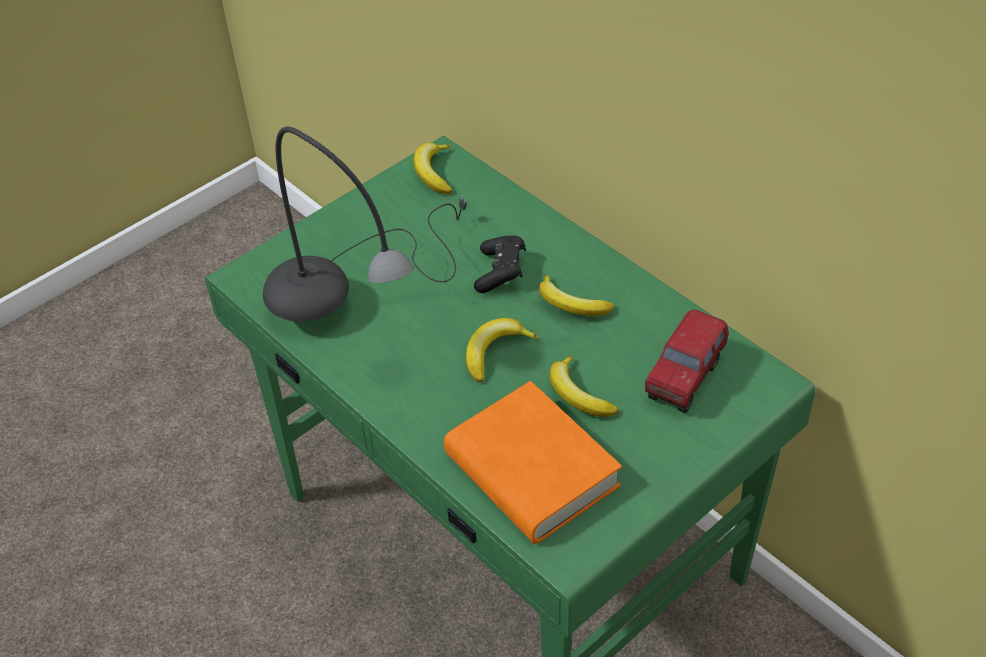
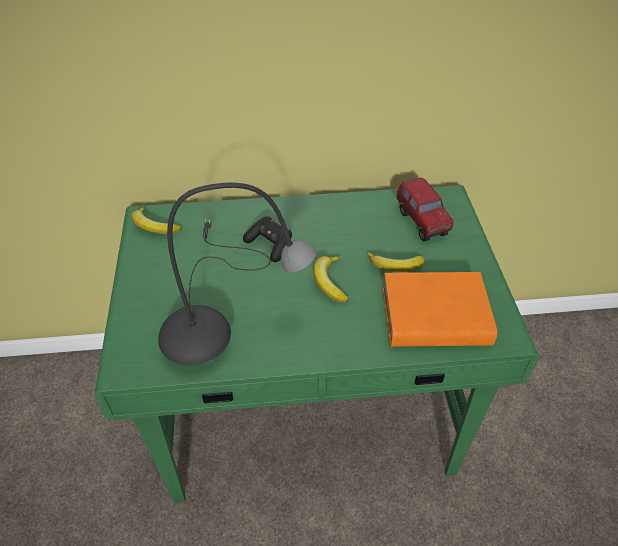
camera: 55 degrees left, 0 degrees up
(571, 305) = (326, 232): banana -> none

